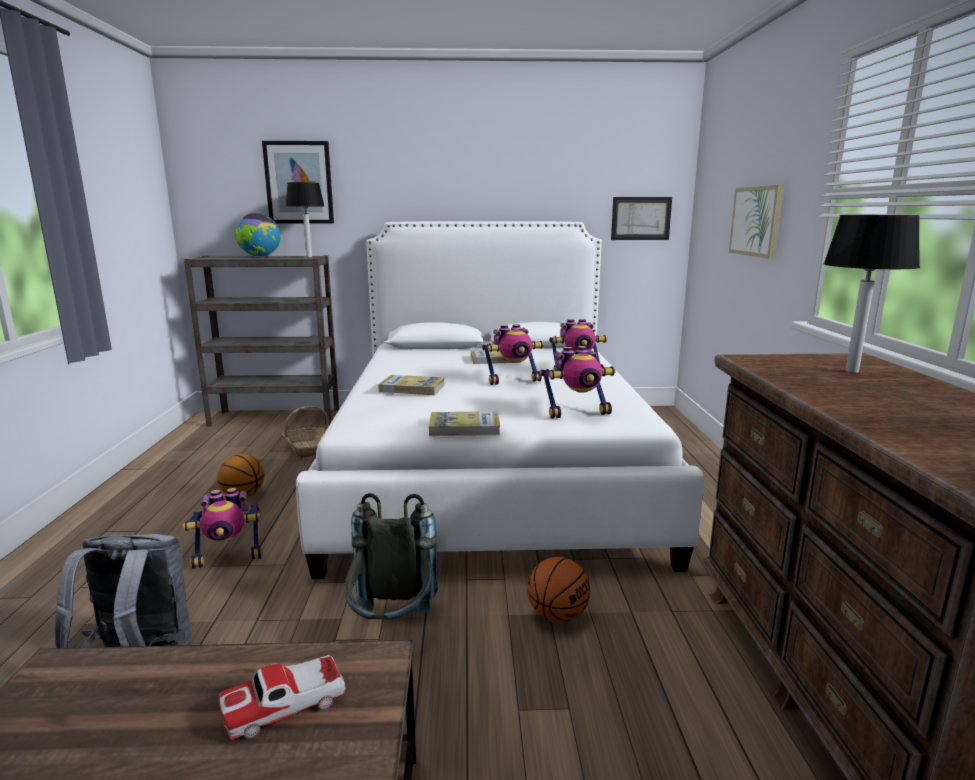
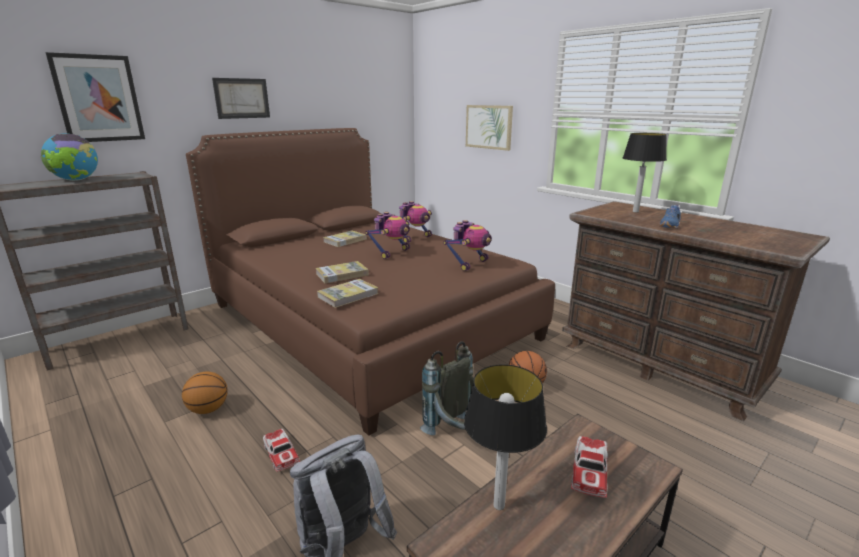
camera: 40 degrees left, 5 degrees up
(229, 557) = (281, 454): toy robot -> toy car
(307, 449) = (202, 354): basket -> none
(309, 257) = (134, 175): table lamp -> table lamp (499, 506)
(464, 427) = (433, 291): book -> book (348, 295)
(489, 468) = (368, 321): white bed -> brown bed
(641, 218) = (386, 123): picture -> picture (242, 98)
(846, 399) = (670, 226): none -> blue shoe

